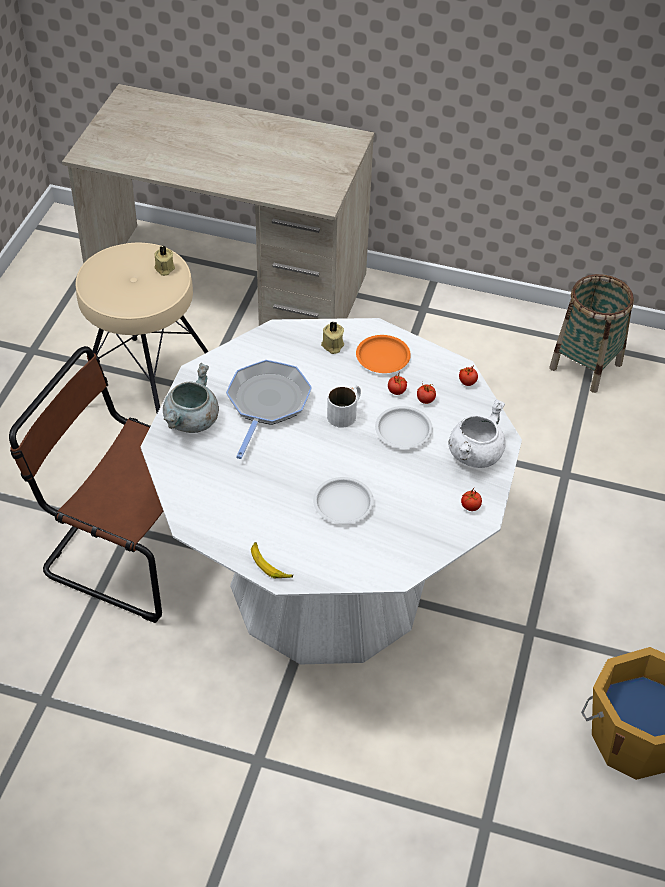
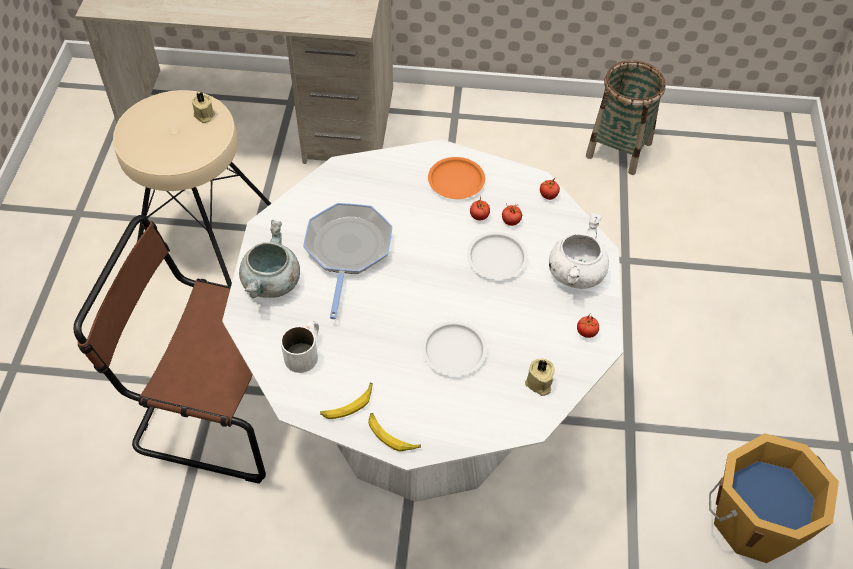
camera: 10 degrees left, 5 degrees up
(236, 533) = (348, 405): none -> banana
(332, 346) = (401, 176): beige candle -> beige candle (539, 383)
(346, 412) = (432, 247): white mug -> white mug (305, 351)

